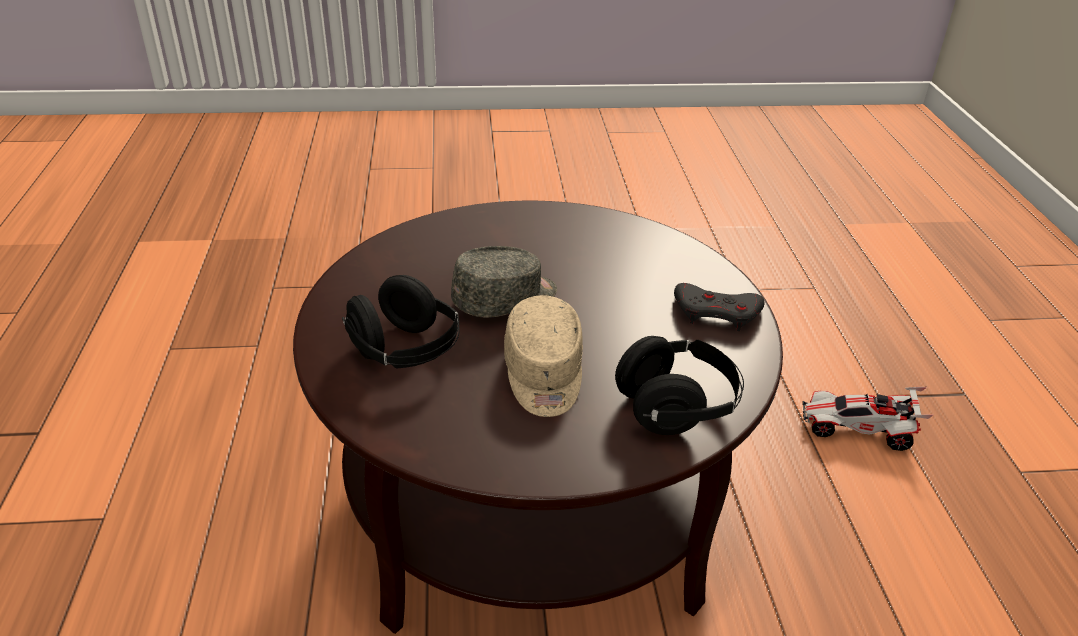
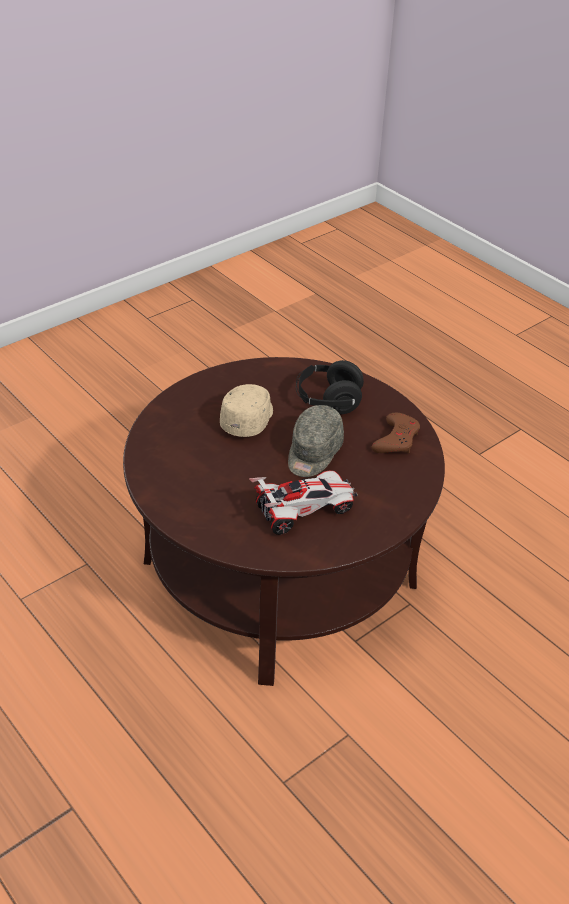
camera: 145 degrees right, 5 degrees up
(389, 273) = (396, 439): none -> brown game controller
(543, 375) = (248, 419): beige cap -> beige cap turned 60 degrees clockwise
(677, 407) = (169, 431): black headphones -> none
(716, 312) = (184, 501): grey game controller -> none
(858, 430) = (83, 753): toy car -> toy car (303, 511)

